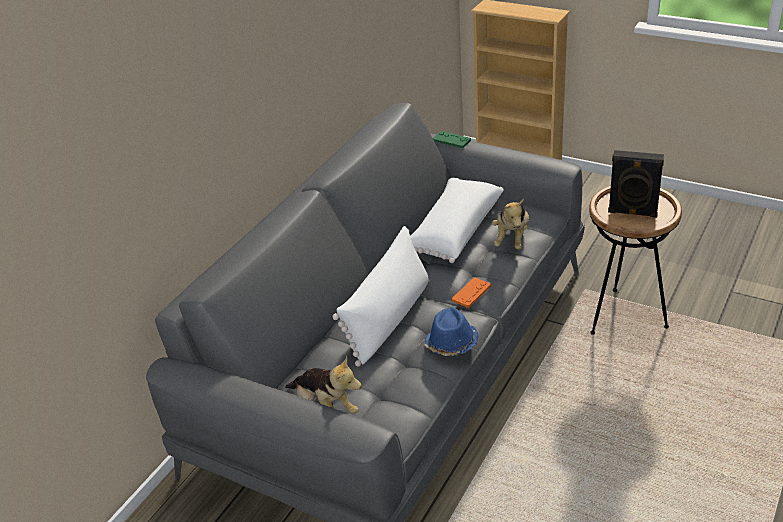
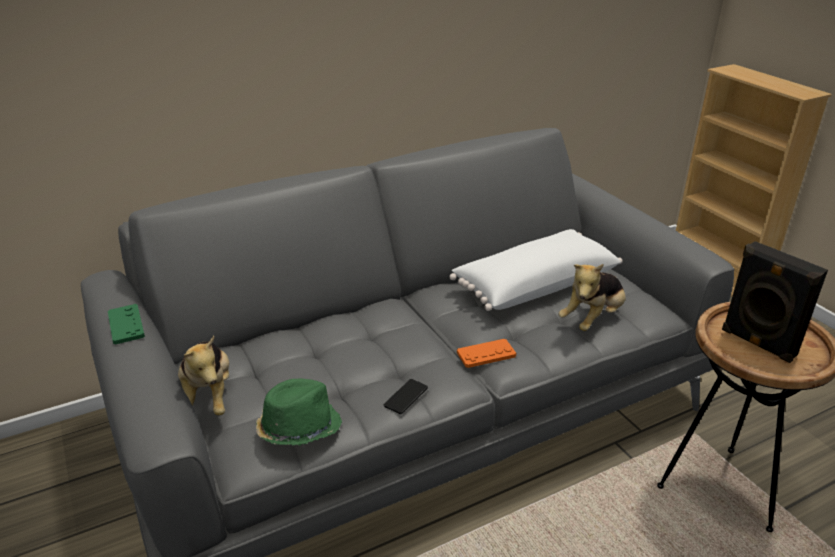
camera: 30 degrees right, 5 degrees down
(389, 318) = (374, 339): white pillow -> none
(407, 396) = (298, 428): none -> green hat
(451, 140) = (600, 192): green game controller -> green game controller (126, 325)
(451, 344) = (406, 397): blue hat -> phone

